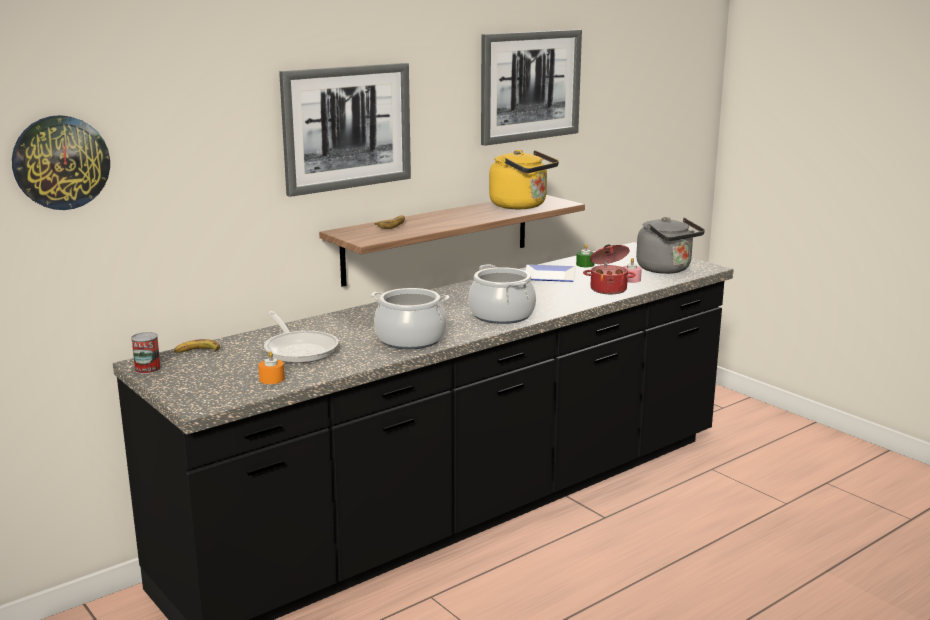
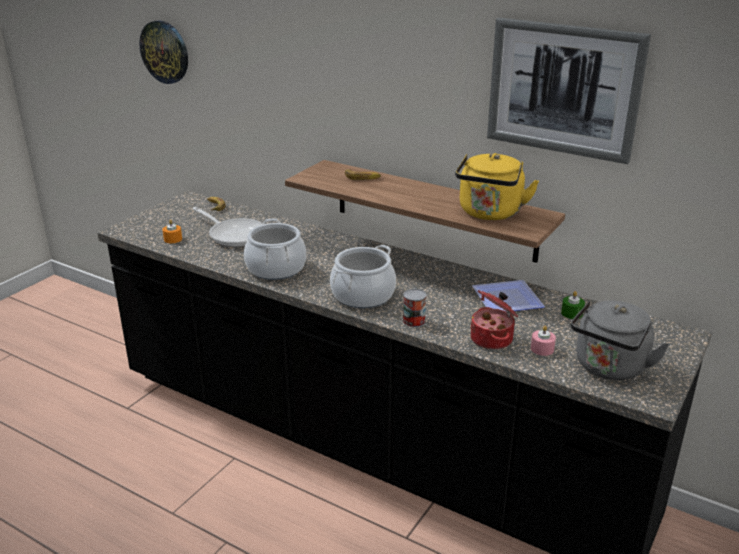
camera: 70 degrees right, 10 degrees up
(147, 369) = (178, 201): can -> can (414, 321)
(299, 349) = (234, 234): frying pan -> frying pan turned 90 degrees counterclockwise
(347, 127) = (349, 79): picture -> none

